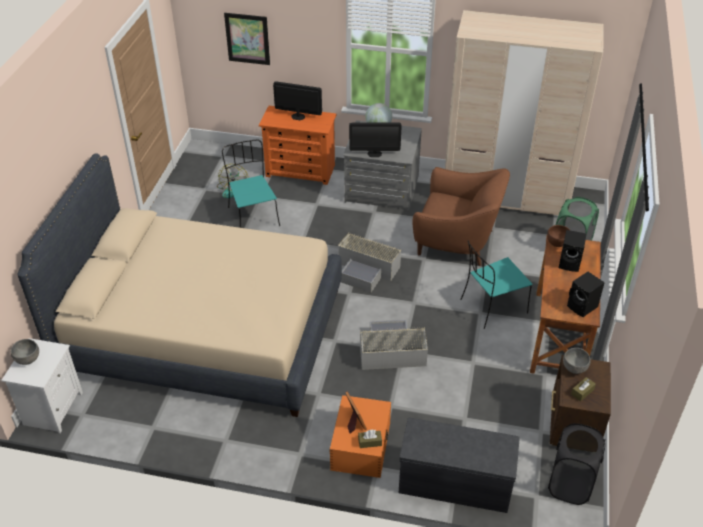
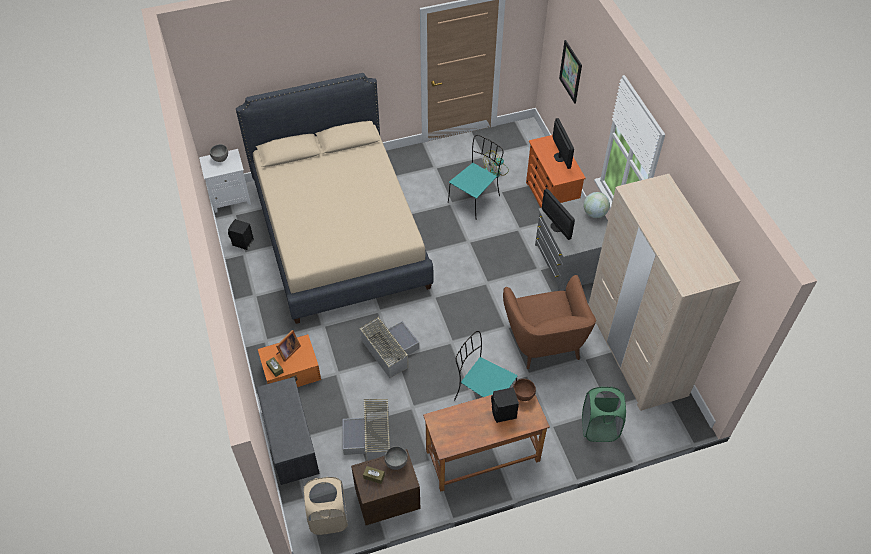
camera: 60 degrees right, 10 degrees up
(367, 270) = (466, 296): grey storage box -> grey storage box (370, 437)
(570, 484) = (328, 517): black laundry basket -> beige laundry basket
(582, 307) = (454, 440): black speaker -> black speaker (242, 243)

